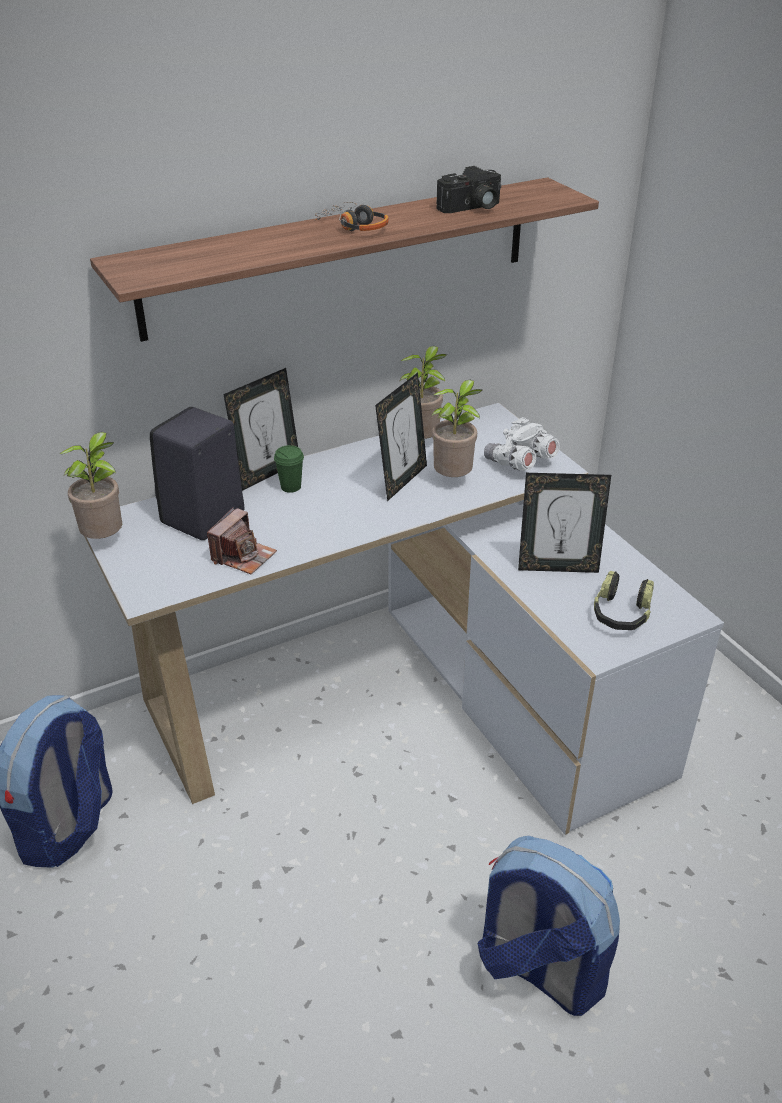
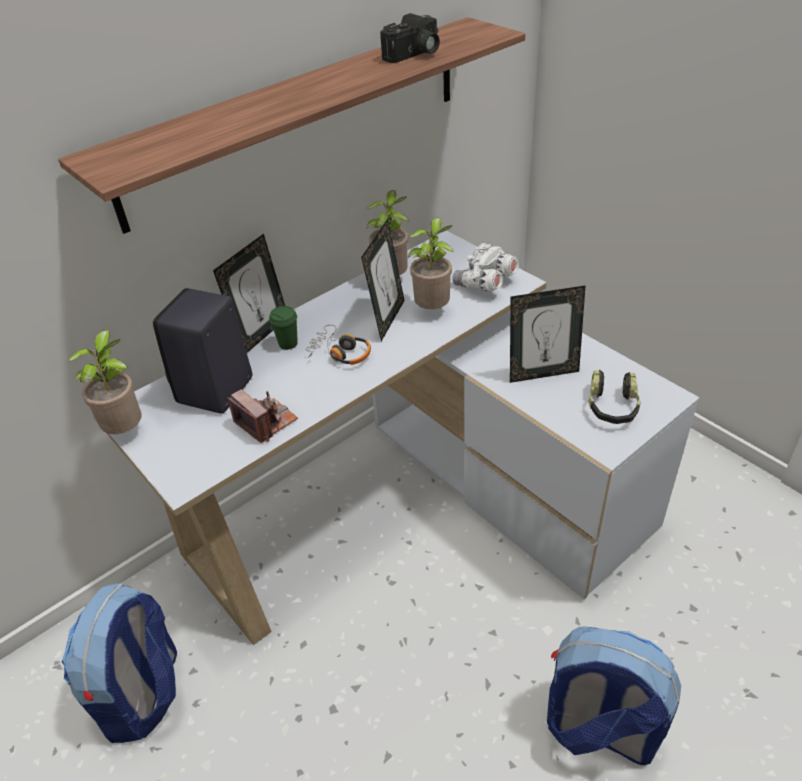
camera: 10 degrees left, 5 degrees up
(243, 556) = (266, 422): camera -> camera turned 60 degrees counterclockwise
(353, 226) = (311, 88): headphones -> headphones (340, 353)

